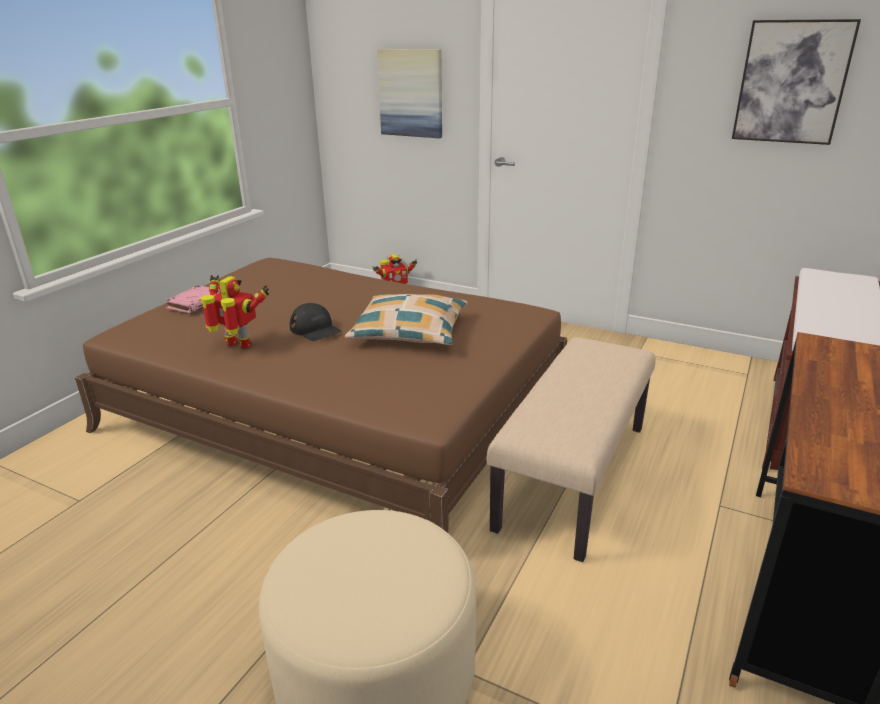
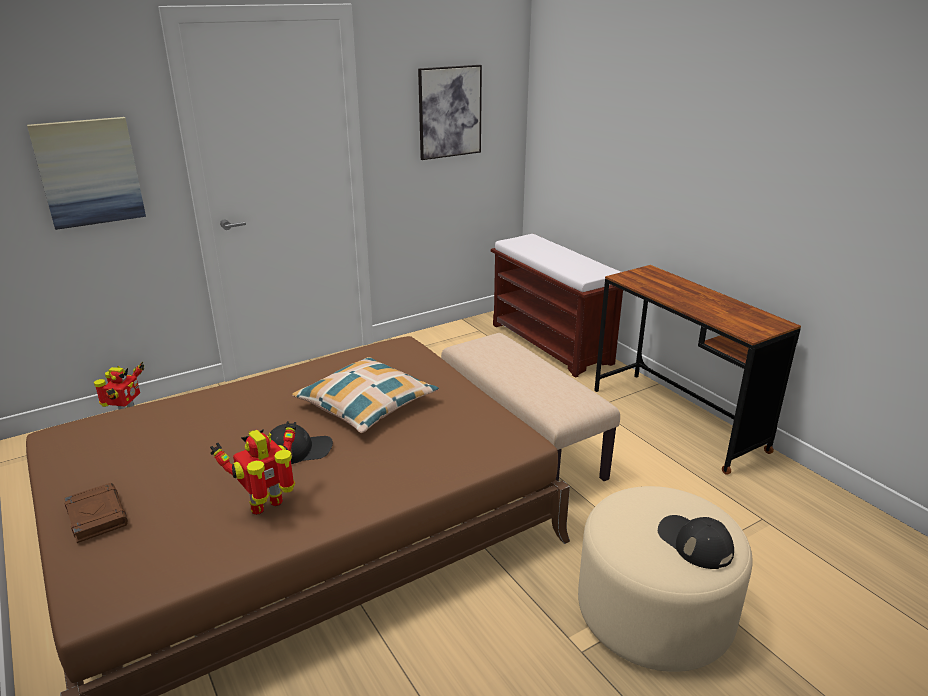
camera: 60 degrees left, 0 degrees up
(195, 302) = (96, 515): pink book -> brown book
(352, 599) = (694, 543): none -> black cap

